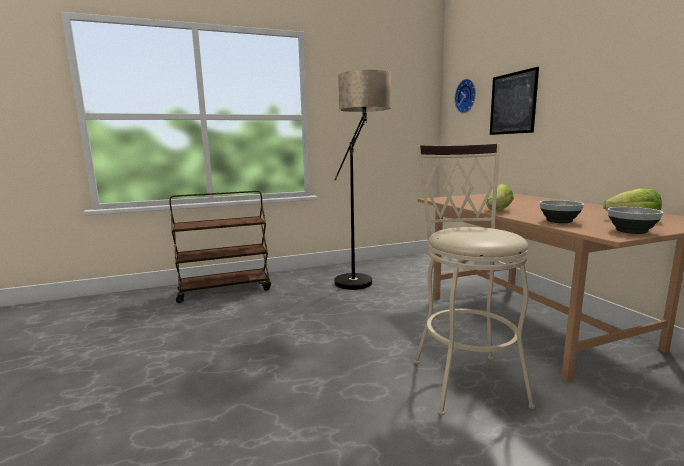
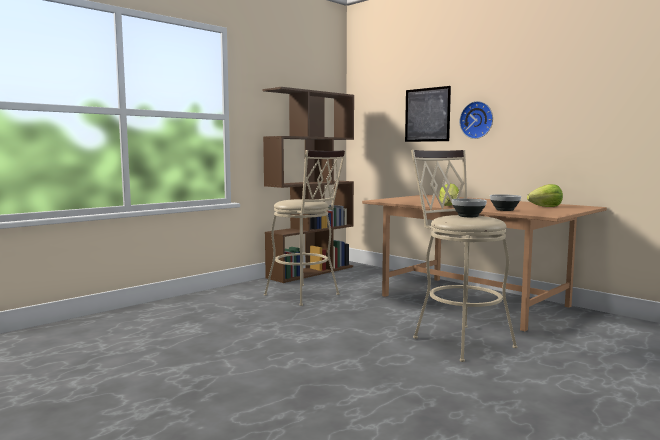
camera: 25 degrees left, 5 degrees down
(225, 290) = (157, 313): brown cart -> none
(360, 287) = (306, 296): floor lamp -> beige stool
(391, 261) = (311, 272): none -> brown bookcase
(467, 96) = (377, 104): wall clock -> wall clock (477, 120)
(632, 231) = (556, 212): bowl -> bowl (469, 216)

